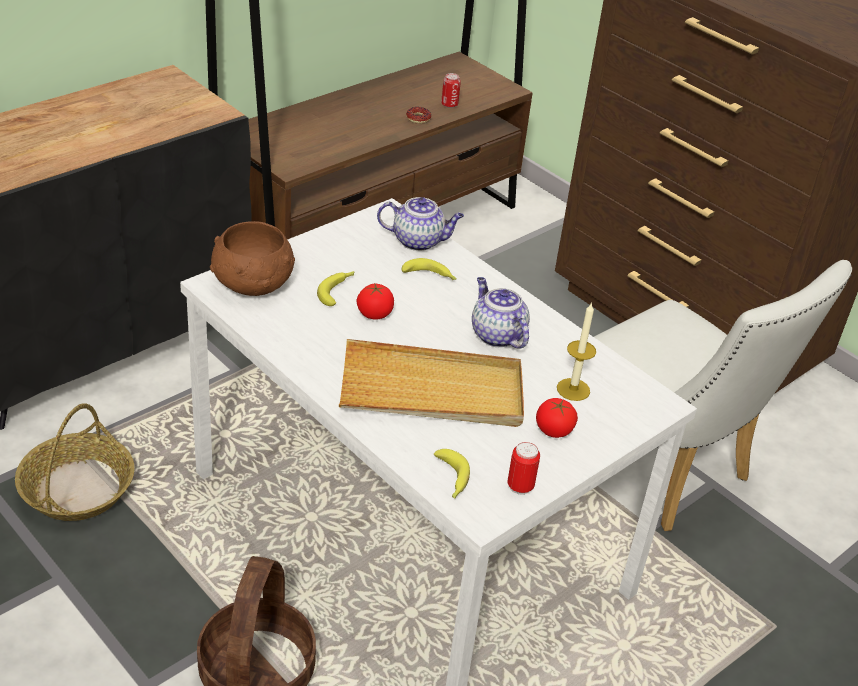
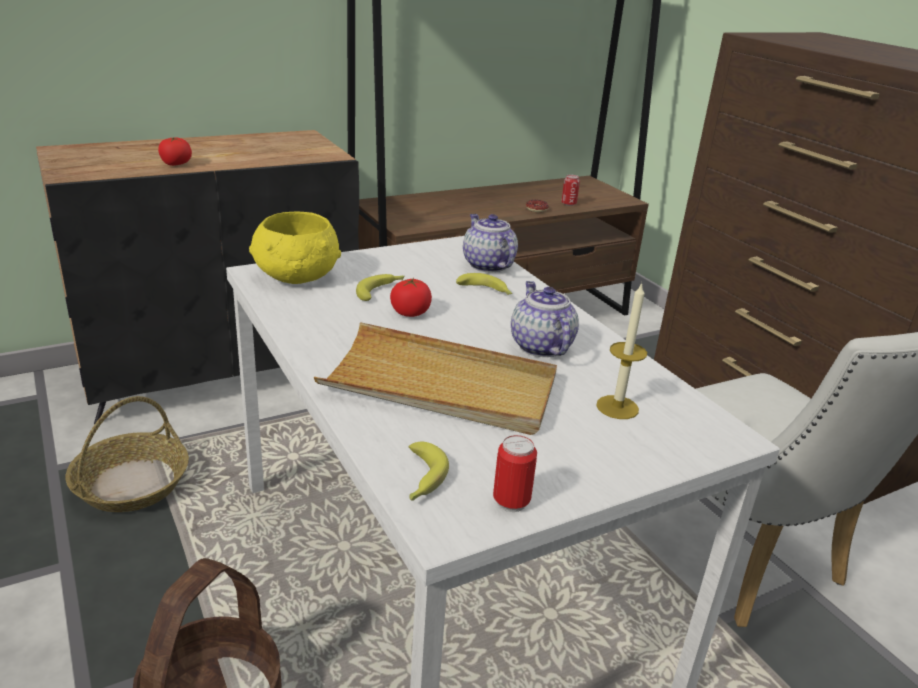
camera: 15 degrees right, 10 degrees down
(253, 284) = (296, 277): brown bowl -> yellow bowl
(419, 241) = (487, 265): teapot -> teapot turned 135 degrees counterclockwise
(554, 430) = (579, 445): tomato -> tomato (176, 164)

